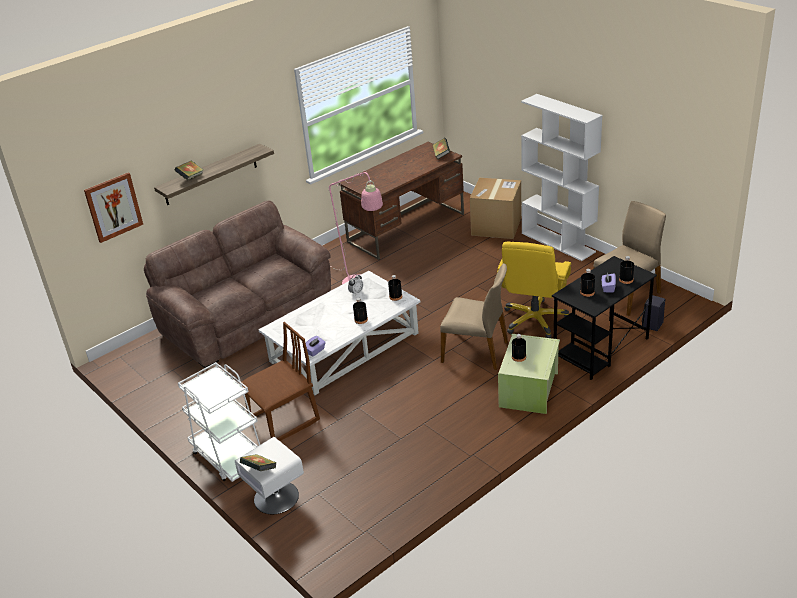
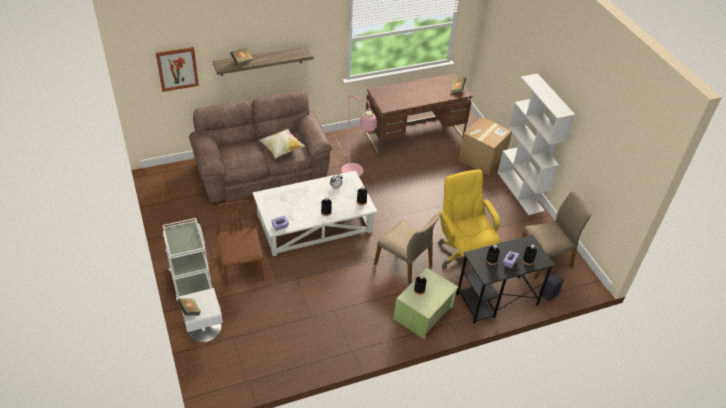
camera: 15 degrees right, 10 degrees up
(270, 275) = (282, 149): none -> pillow
(284, 420) = (242, 268): brown chair -> brown chair turned 90 degrees counterclockwise
(535, 320) = (462, 254): yellow office chair -> yellow office chair turned 120 degrees clockwise

